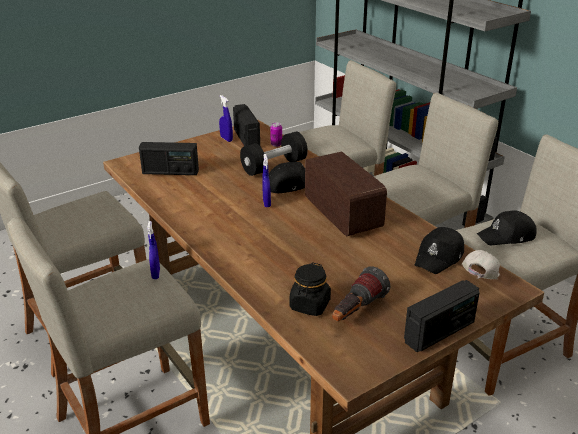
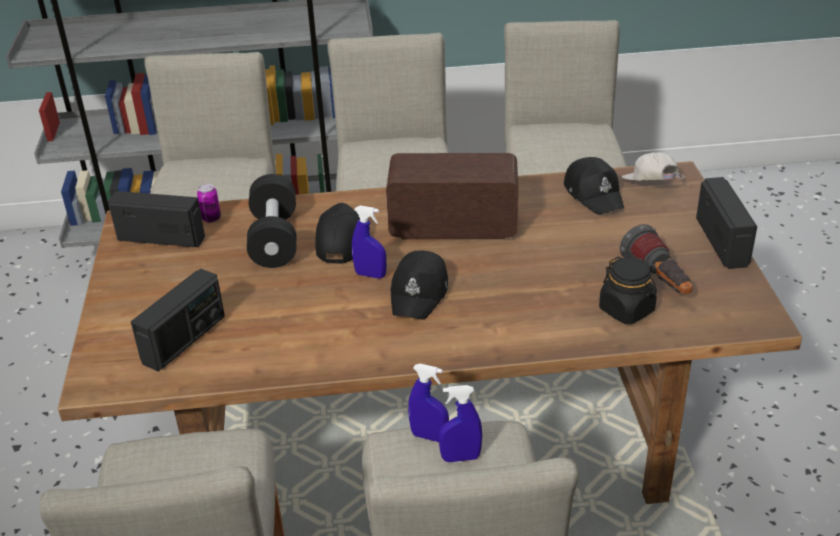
camera: 60 degrees left, 5 degrees up
(226, 139) = (138, 257): blue spray bottle -> blue spray bottle (460, 458)
(507, 236) = (559, 147): black cap -> black cap (420, 293)

